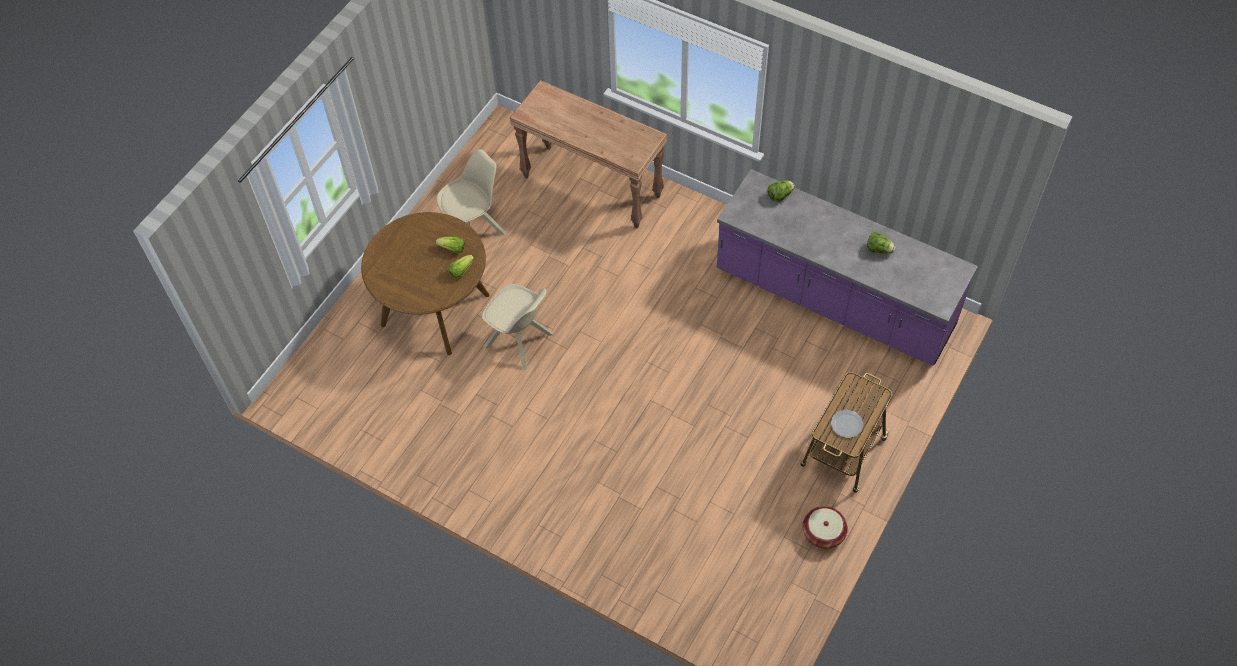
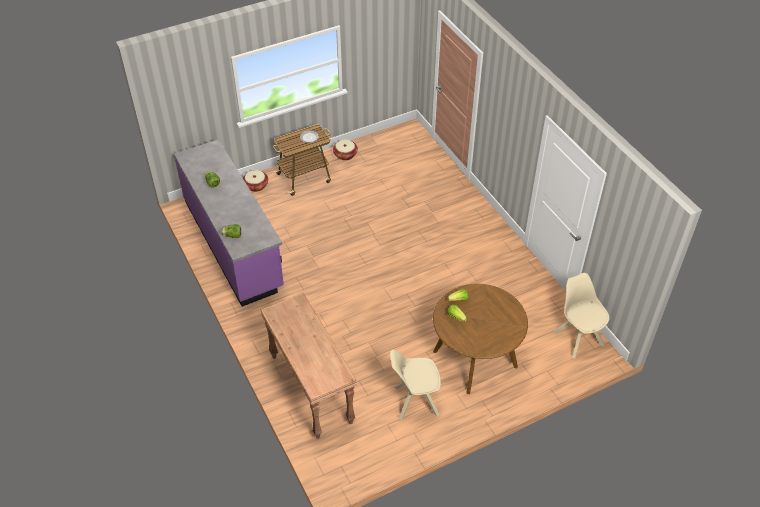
camera: 150 degrees left, 10 degrees down
(520, 341) = (432, 312): beige chair -> beige chair (577, 337)
(894, 401) = (256, 186): none -> basket

